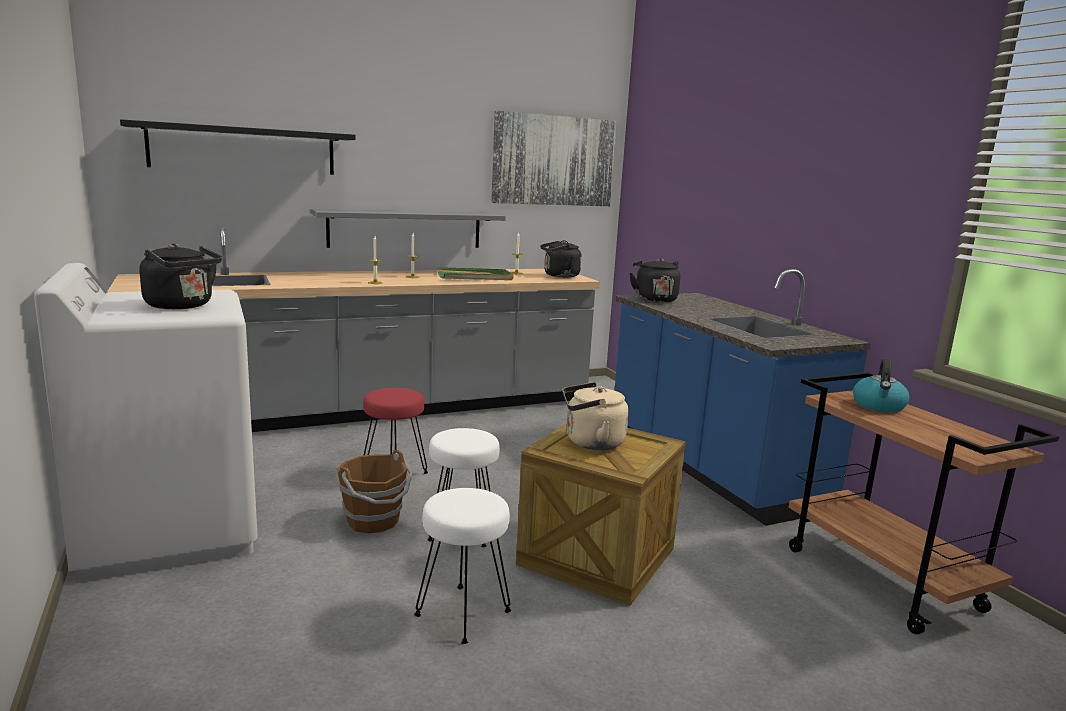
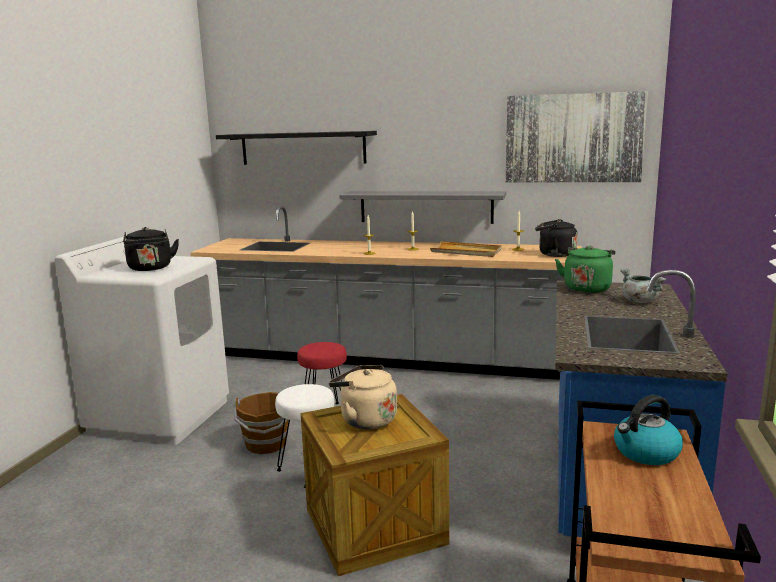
camera: 40 degrees right, 0 degrees up
(463, 614) = (224, 531): white stool -> none
(475, 277) = (466, 252): green tray -> beige tray
(654, 299) = (587, 288): black kettle -> green kettle
(712, 305) = (639, 301): none -> grey cooking pot

